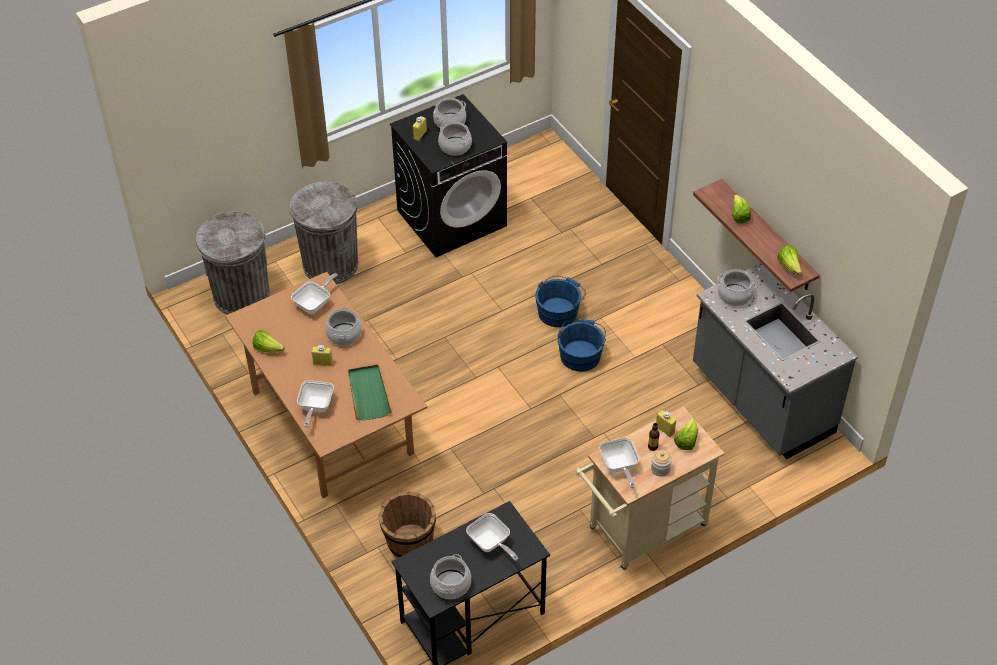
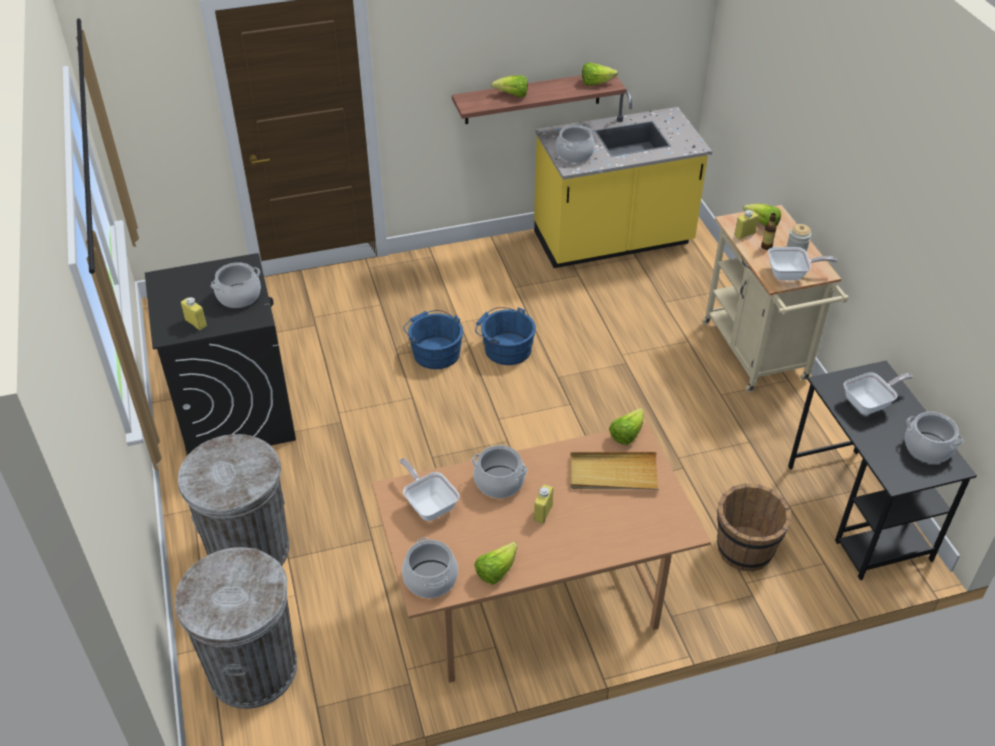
camera: 75 degrees left, 5 degrees down
(315, 408) = (623, 533): frying pan -> none
(368, 394) = (613, 474): green tray -> beige tray
(410, 395) = (626, 434): none -> lettuce
(449, 122) = (189, 293): cooking pot -> cooking pot (430, 579)
(761, 401) = (613, 241): grey counter -> yellow counter

